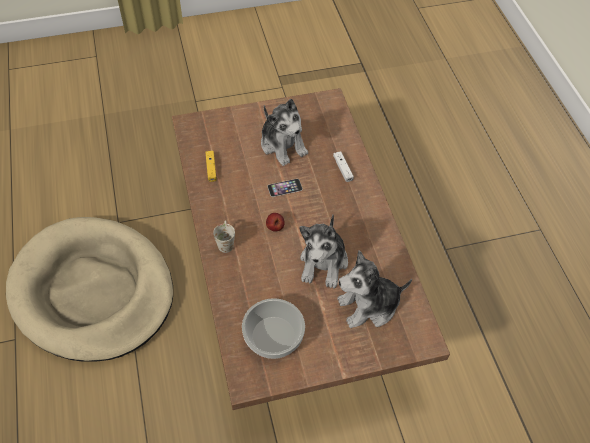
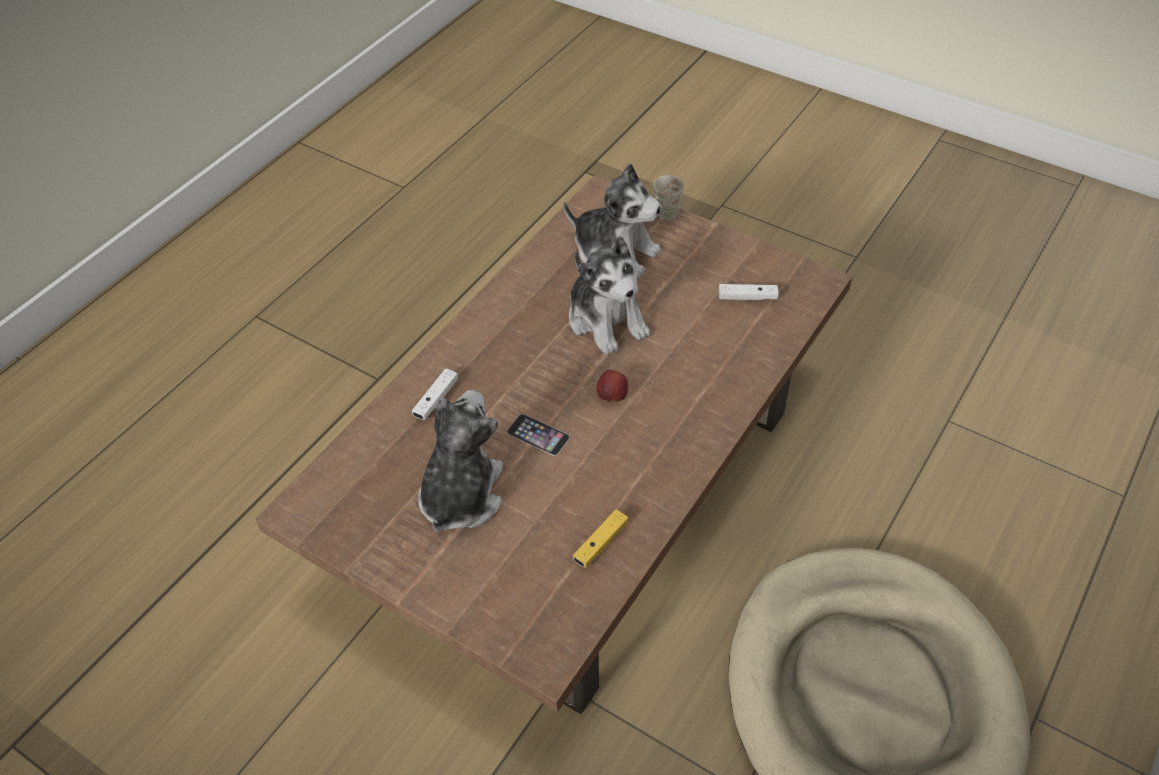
camera: 130 degrees left, 5 degrees down
(225, 242) = (693, 426): white mug -> white mug (662, 217)
(272, 336) = (747, 297): bowl -> white game controller
(324, 263) = (607, 320): plush toy -> plush toy turned 90 degrees clockwise

